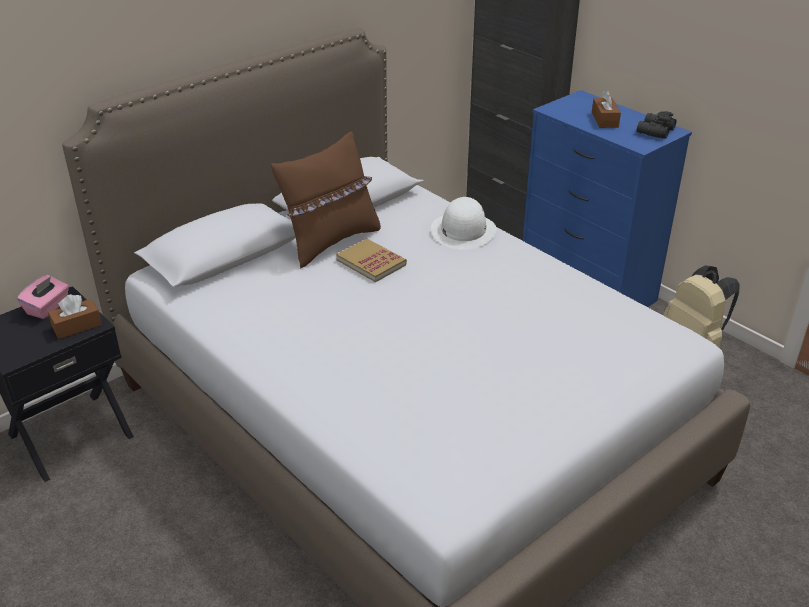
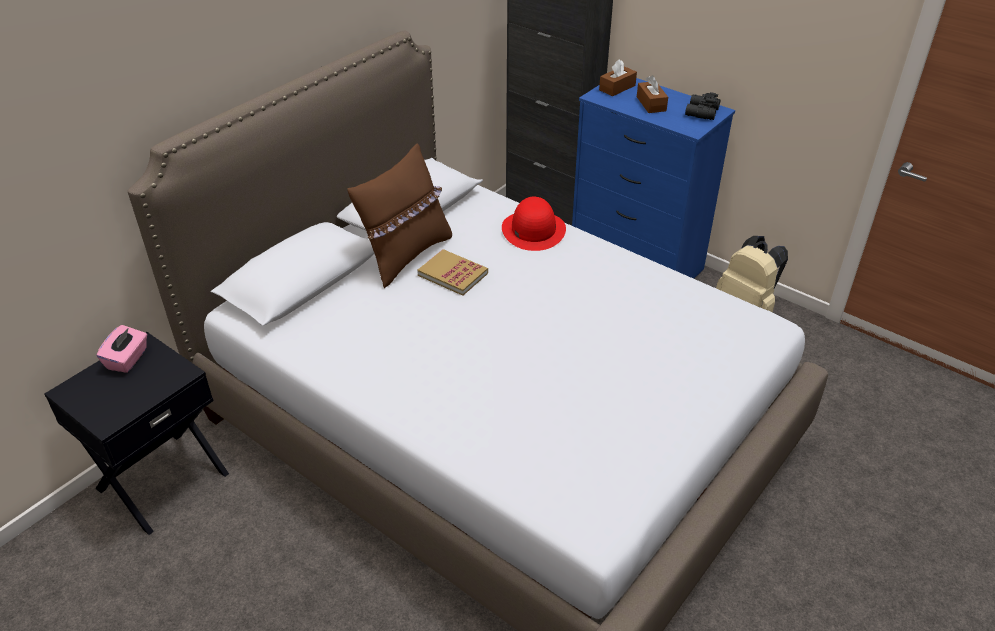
camera: 10 degrees left, 5 degrees up
(77, 326) = (165, 376): brown tissue box -> brown tissue box (617, 88)
(463, 230) = (533, 230): white hat -> red hat

